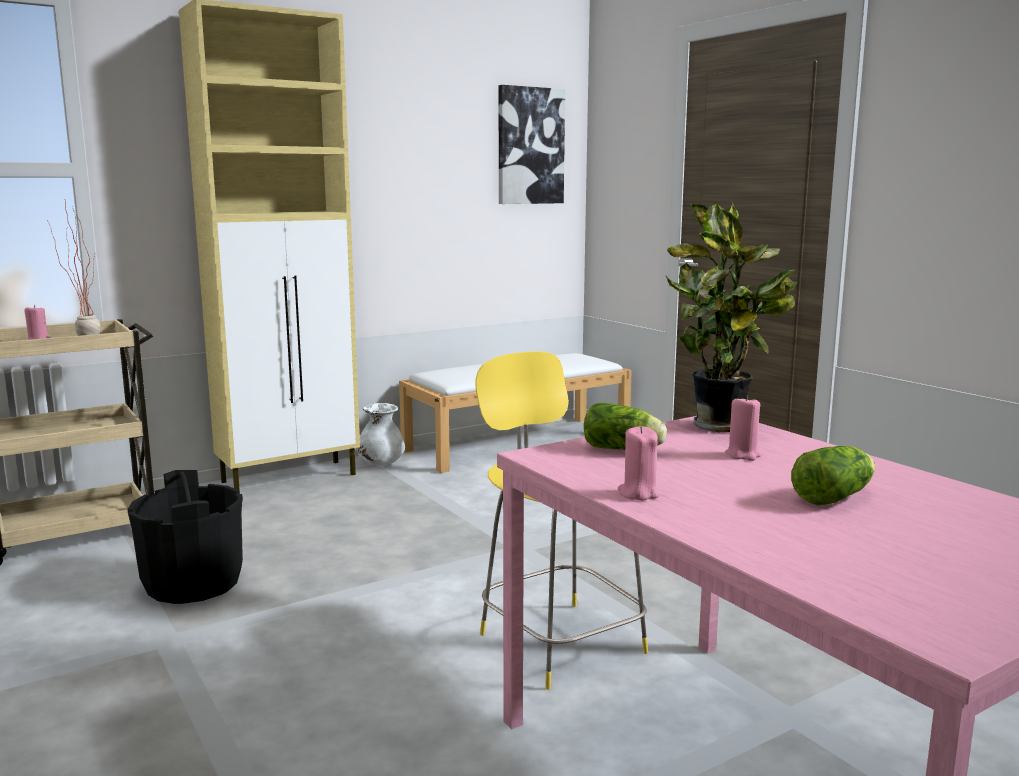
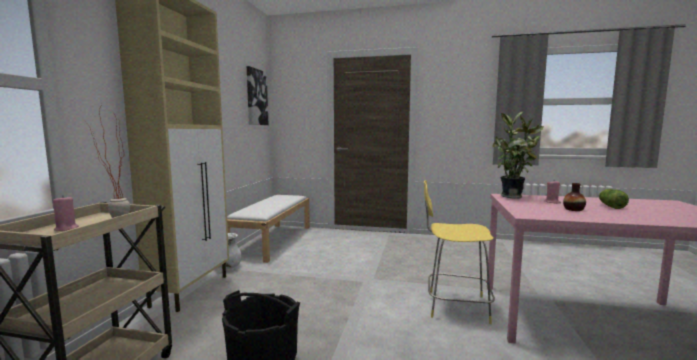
camera: 45 degrees left, 5 degrees down
(624, 449) = (531, 208): lettuce -> none
(638, 494) = (592, 217): pink candle -> none
(693, 475) = (573, 209): none -> vase

